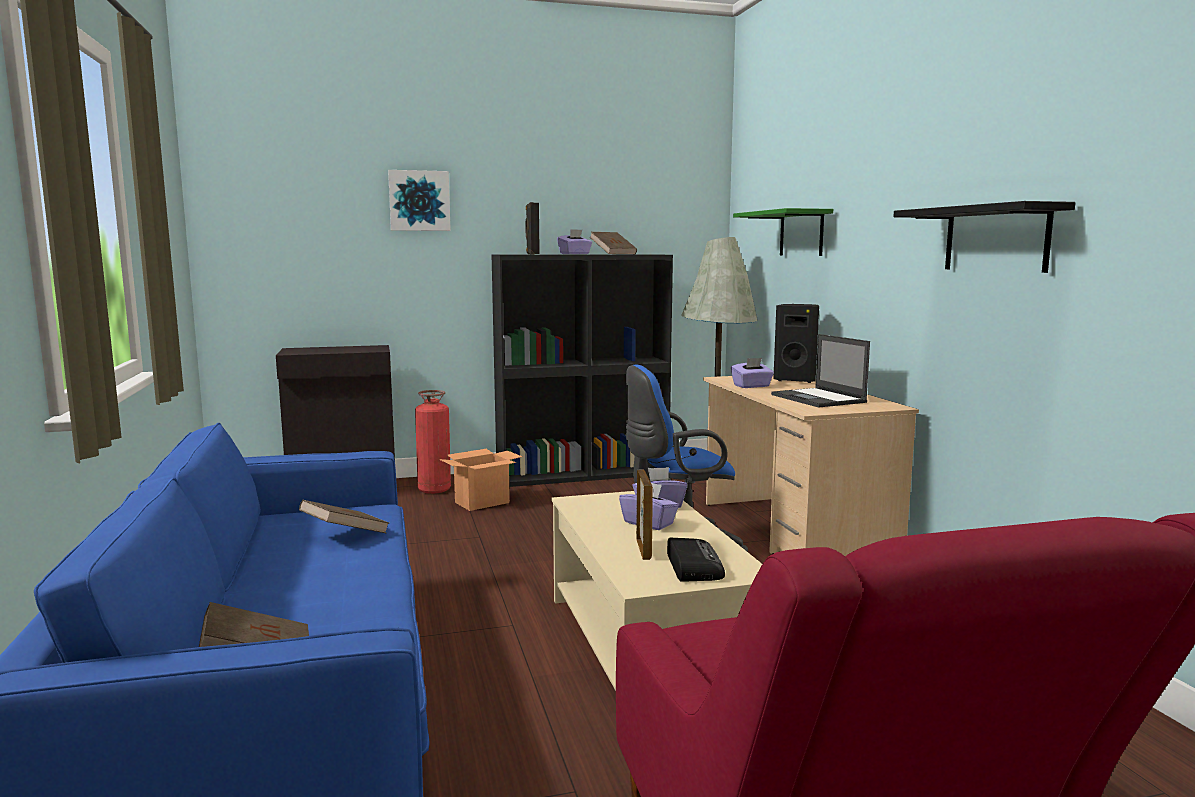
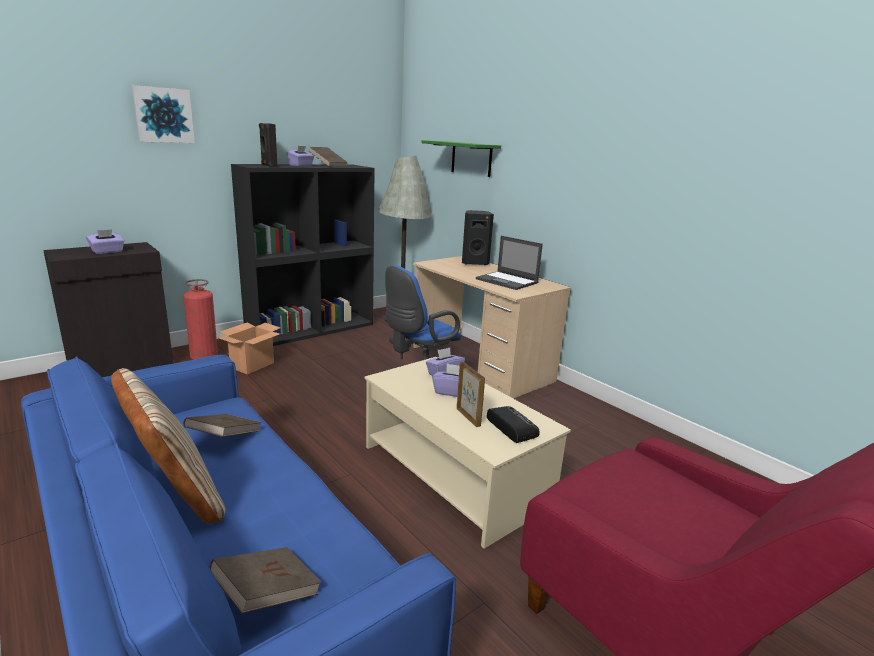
camera: 25 degrees left, 10 degrees up
(252, 574) = (176, 498): none -> beige pillow
(751, 386) = (454, 270): purple tissue box -> purple tissue box (107, 251)
(995, 239) = (636, 185): black shelf -> none

